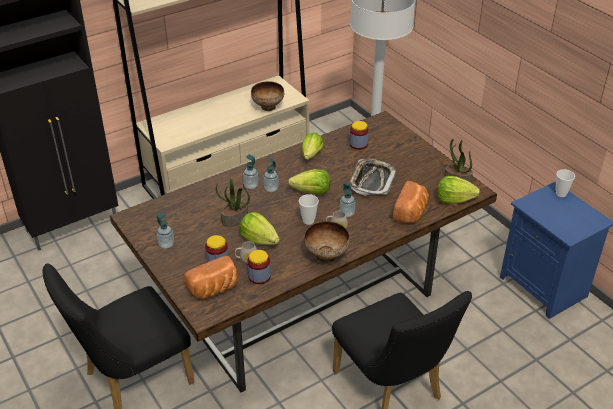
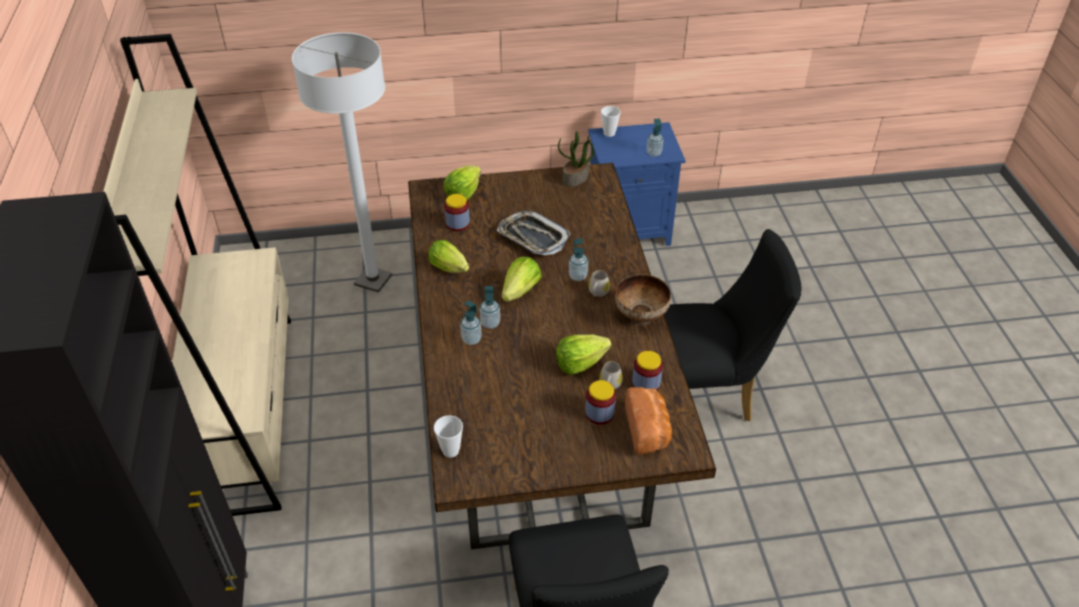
camera: 65 degrees left, 5 degrees up
(166, 244) = (538, 455): soap dispenser -> soap dispenser (654, 153)
(235, 220) = (529, 374): potted plant -> none
(267, 107) = (255, 289): bowl -> none
(308, 221) = (571, 311): cup -> cup (450, 450)
(411, 212) = (606, 229): bread -> none
(454, 199) = (604, 192): lettuce -> lettuce (463, 194)

